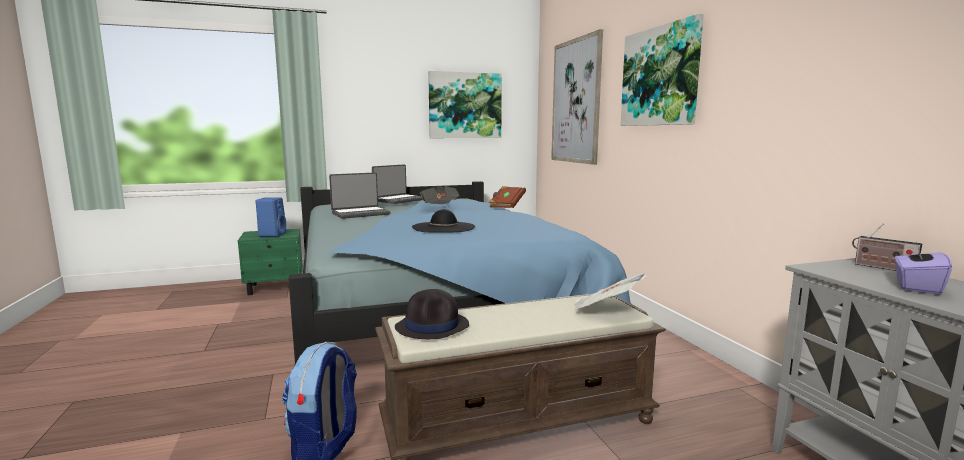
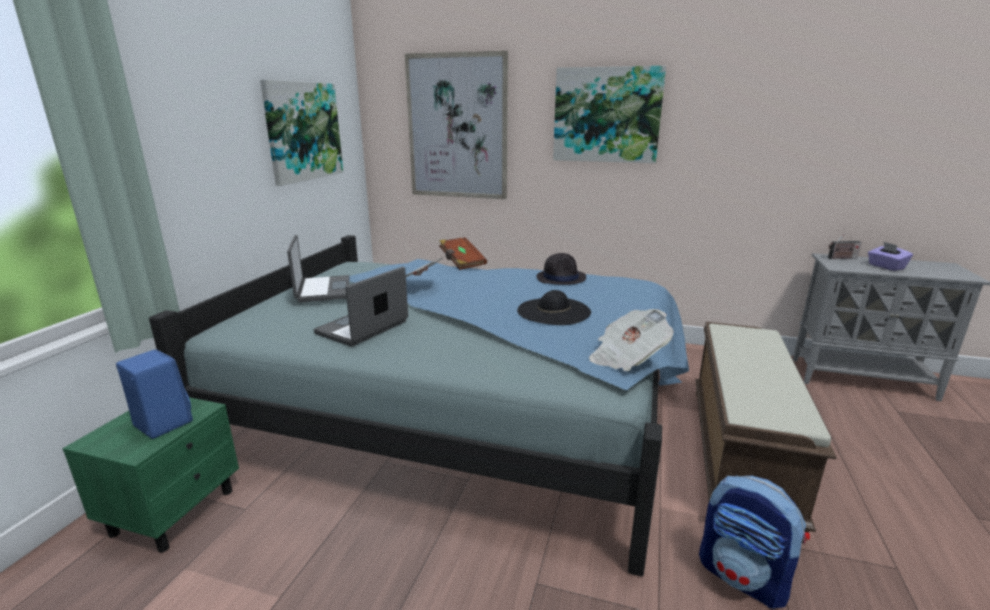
camera: 55 degrees left, 10 degrees up
(360, 213) = (363, 328): laptop -> laptop turned 150 degrees counterclockwise
(432, 326) = (767, 407): black hat -> black hat (561, 278)
(605, 310) = (753, 336): newspaper -> newspaper (627, 358)

